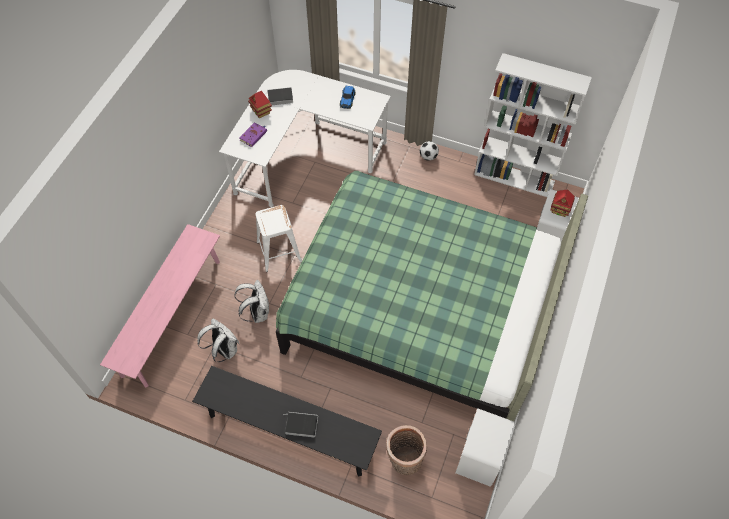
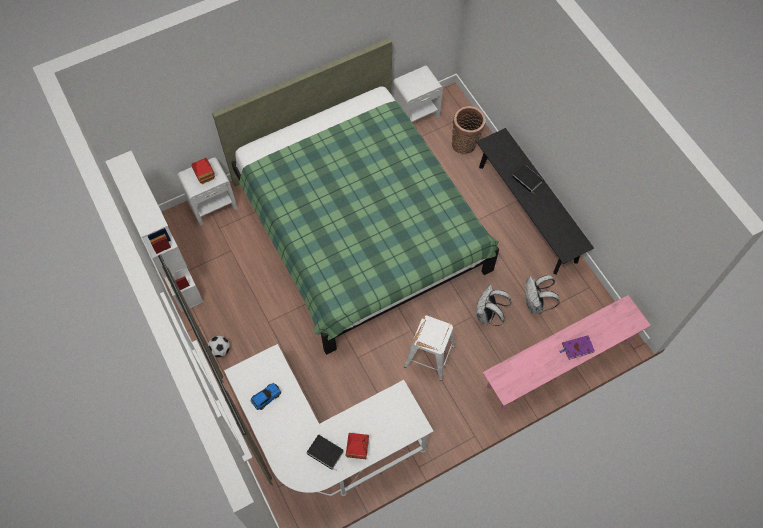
camera: 140 degrees left, 5 degrees up
(254, 135) = (387, 424): purple book -> purple book (577, 348)

